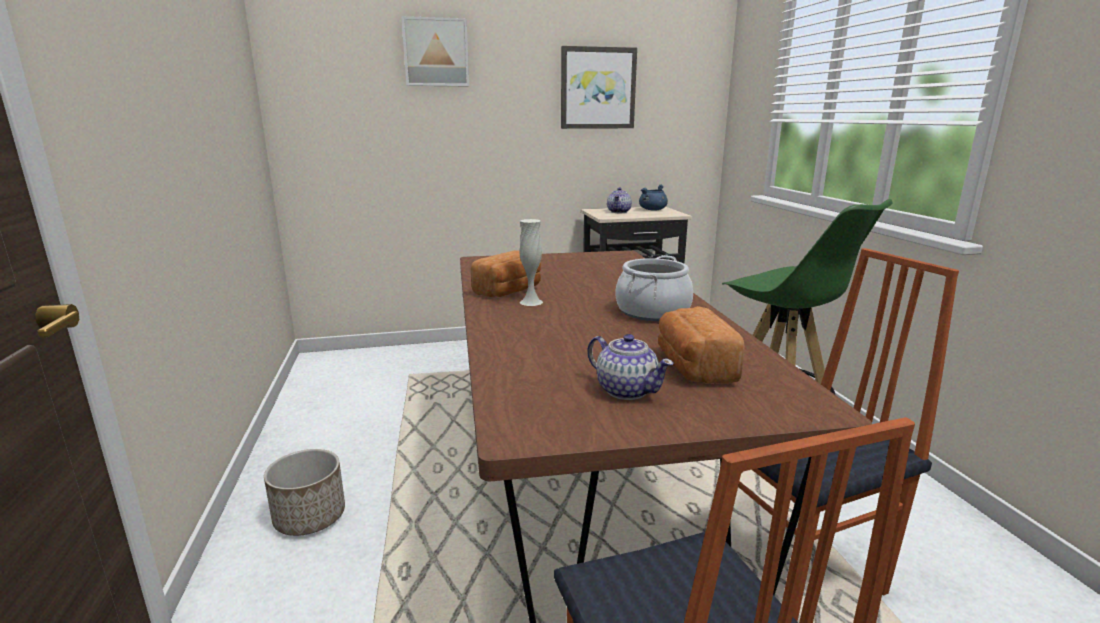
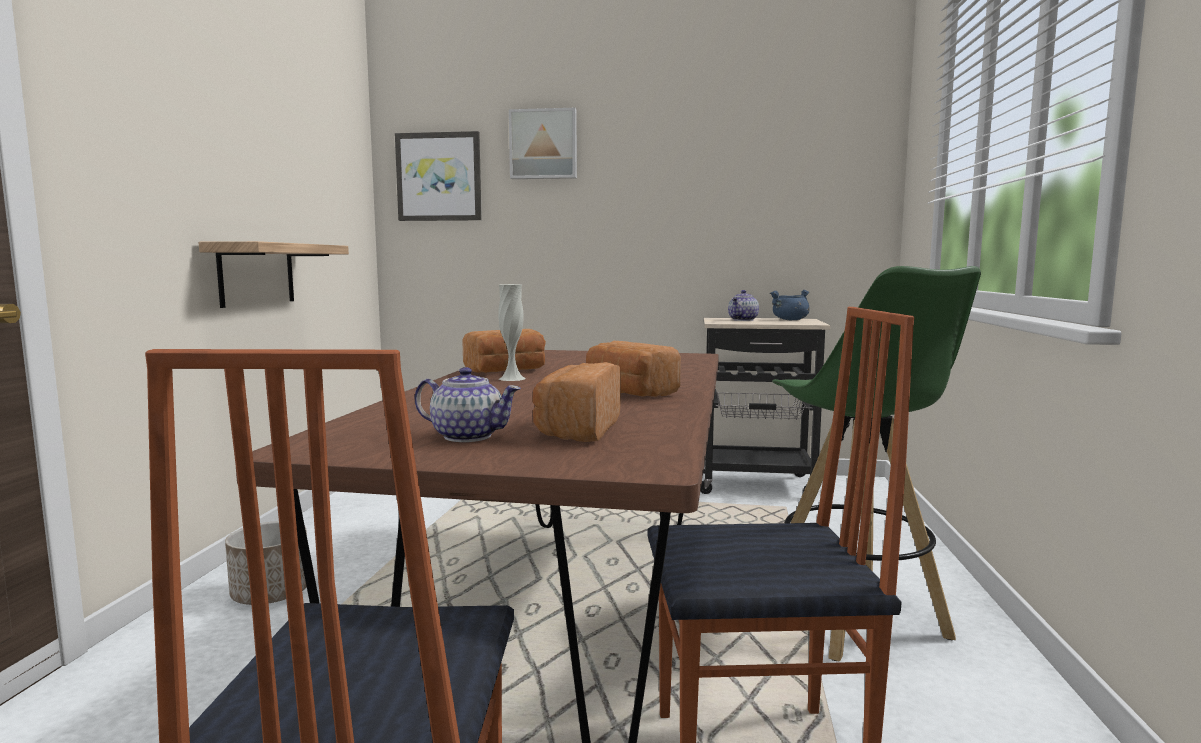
camera: 20 degrees right, 10 degrees down
(208, 205) = (257, 274): none -> shelf
(597, 88) = (726, 177): picture -> picture (439, 177)
(626, 390) = (467, 436): teapot -> teapot turned 45 degrees counterclockwise
(652, 311) = (628, 392): cooking pot -> bread

